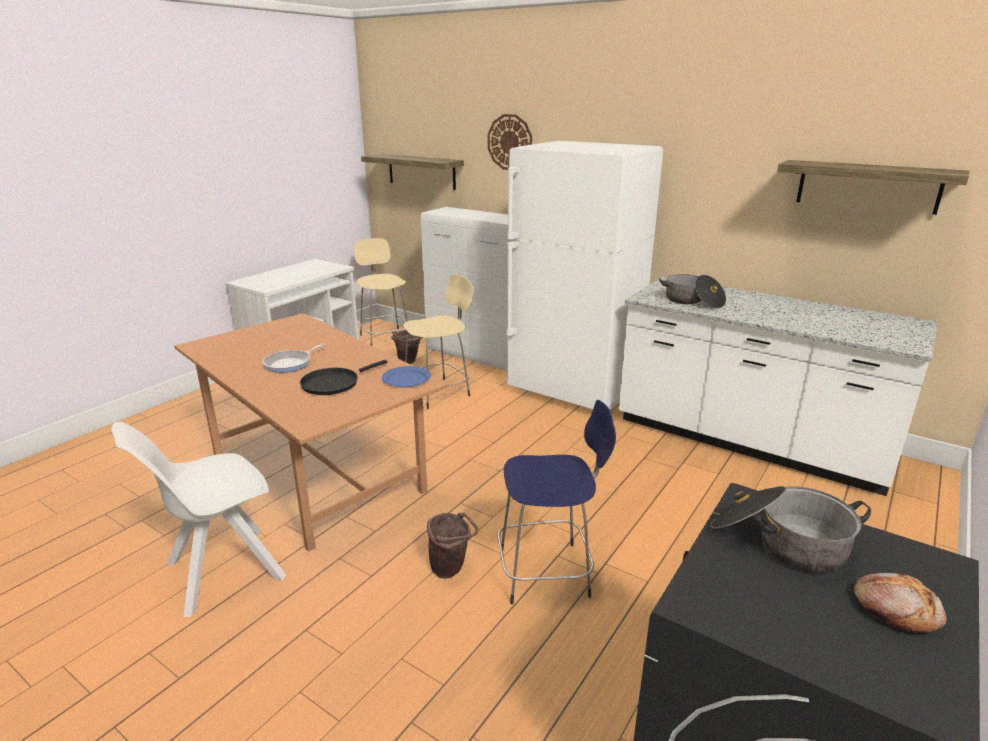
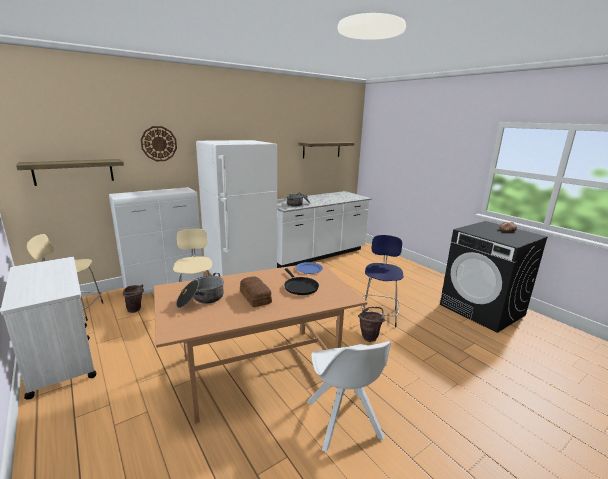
camera: 70 degrees left, 5 degrees down
(290, 363) = (255, 297): frying pan -> bread
(780, 542) = (483, 231): cooking pot -> cooking pot (201, 299)

